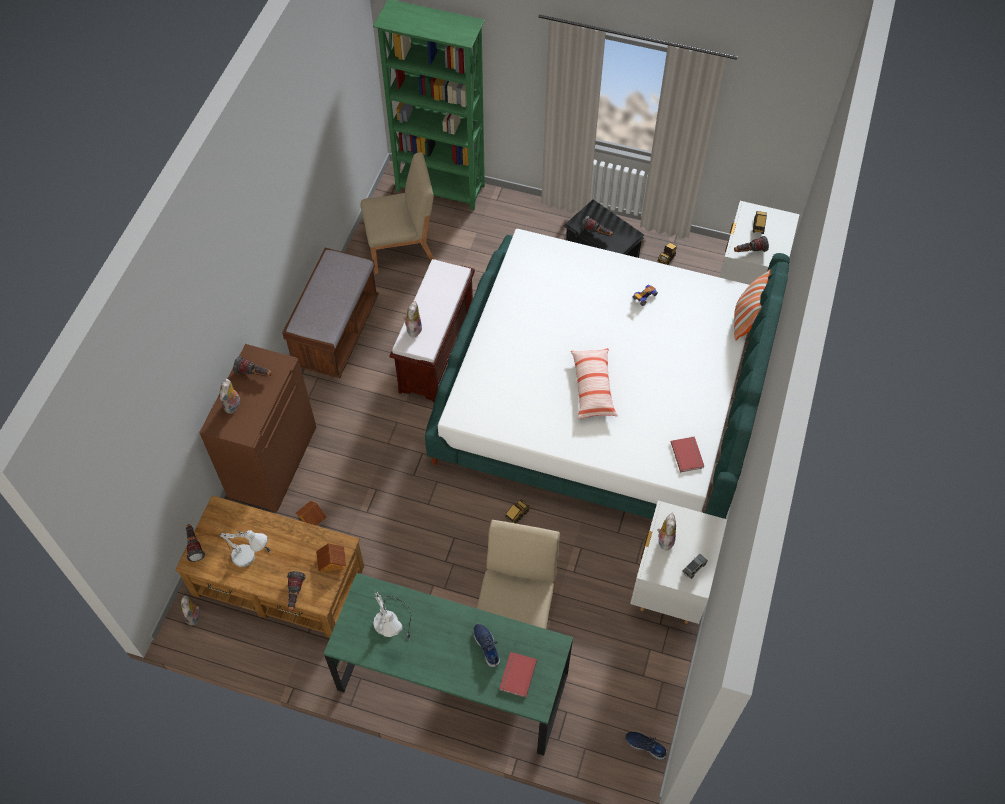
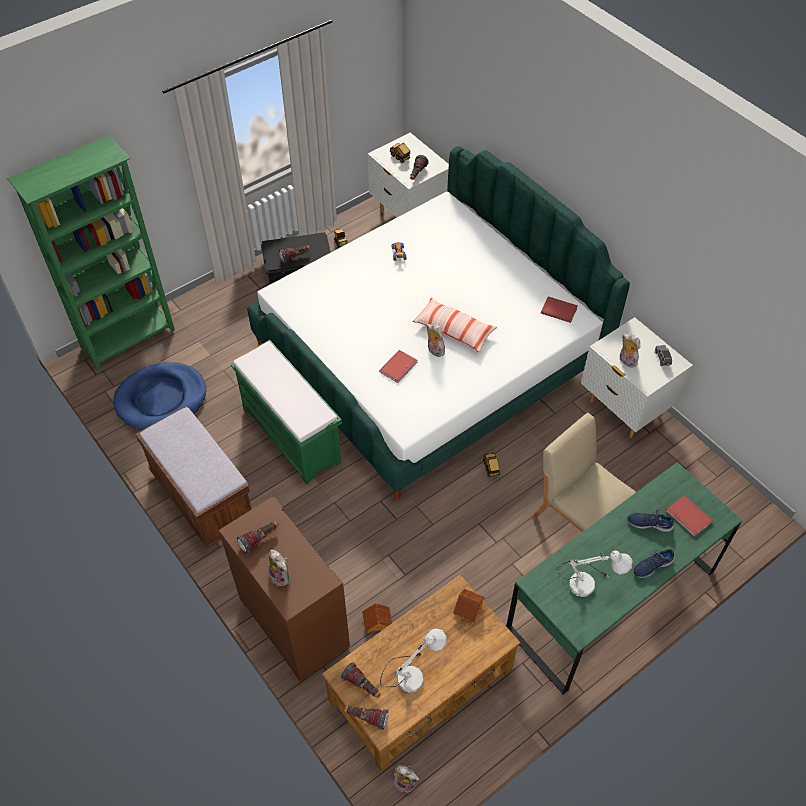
camera: 55 degrees left, 5 degrees down
(295, 595) = (481, 657): flashlight -> flashlight (362, 686)
(402, 248) = (161, 399): beige chair -> blue dog bed
(413, 328) = (292, 412): plush toy -> plush toy (434, 351)
(436, 354) = (292, 436): brown bench -> green bench
(518, 372) = (399, 367): none -> red book
(645, 745) = (743, 500): blue shoe -> blue shoe (652, 565)
(745, 320) = (470, 213): pillow -> none

